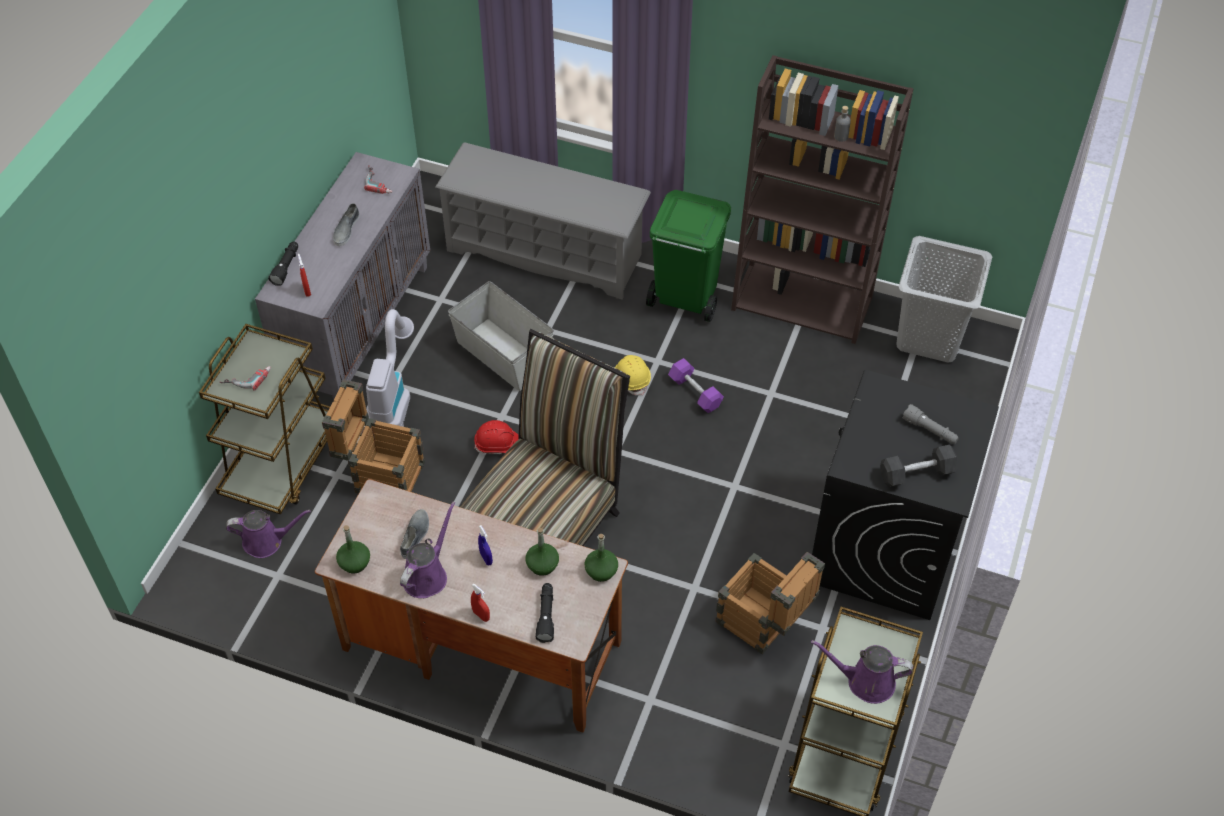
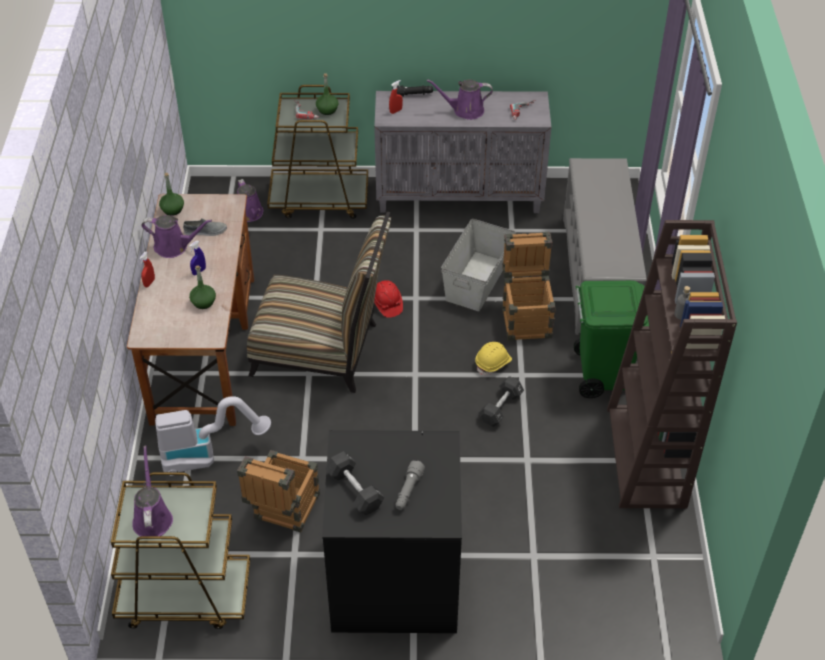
camera: 70 degrees right, 5 degrees down
(346, 229) = (465, 110): grey shoe -> purple watering can
(381, 475) = (331, 251): crate -> crate (526, 317)
(392, 396) = (404, 234): vacuum cleaner -> vacuum cleaner (207, 455)
(546, 615) = (159, 316): black flashlight -> none
(601, 571) = (209, 335): green bottle -> green bottle (327, 110)
(695, 392) = (501, 408): purple dumbbell -> black dumbbell
(929, 336) = (663, 564): grey laundry basket -> none

